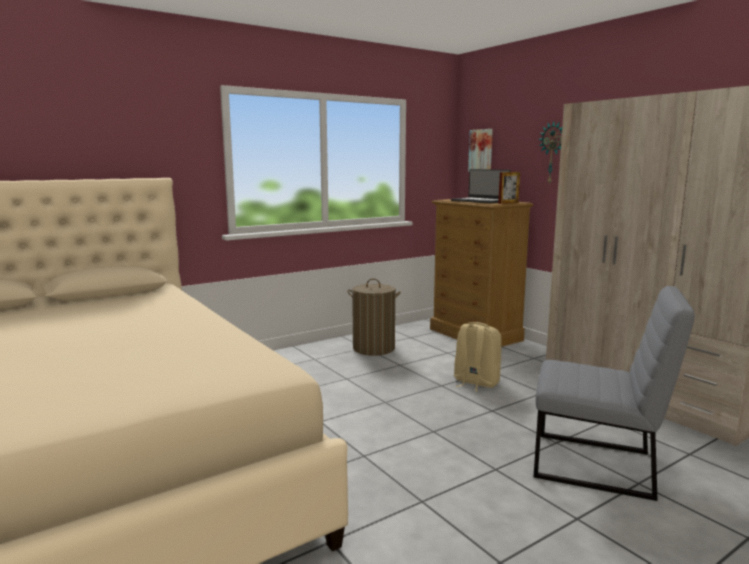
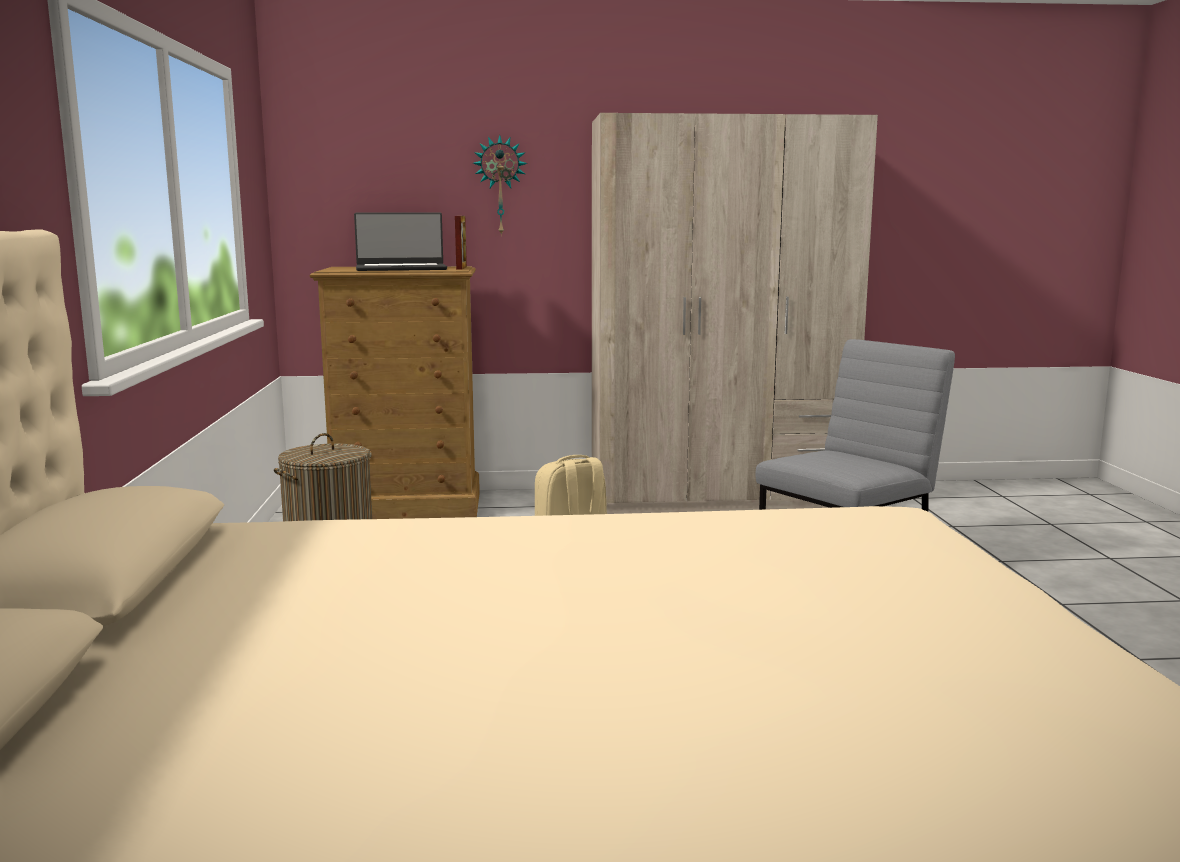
camera: 60 degrees left, 0 degrees up
(481, 151) = (341, 180): picture -> none

